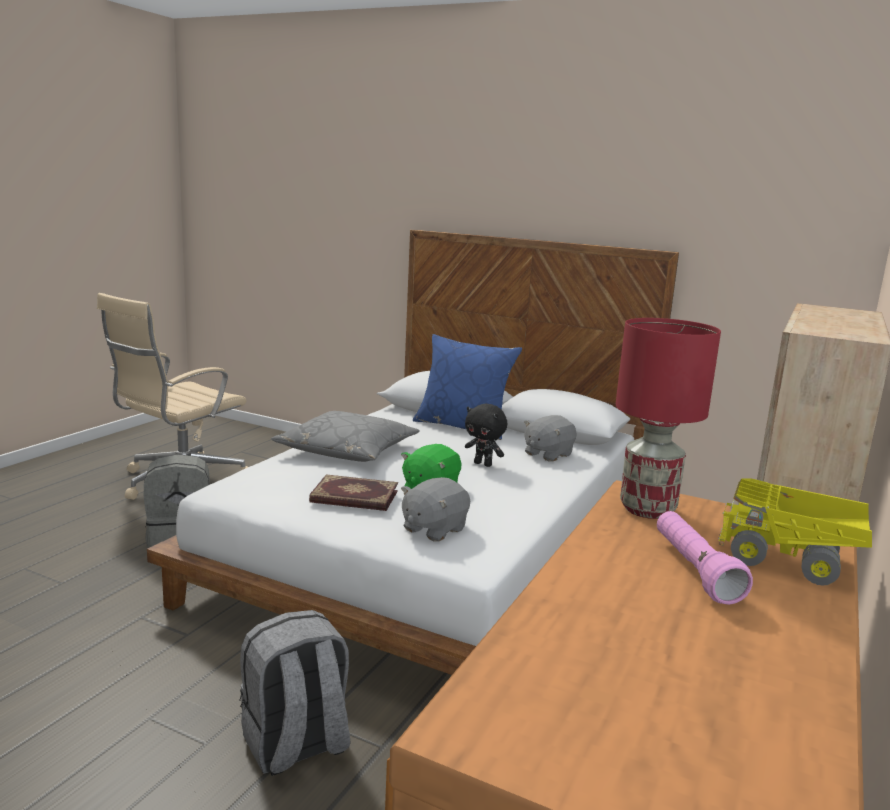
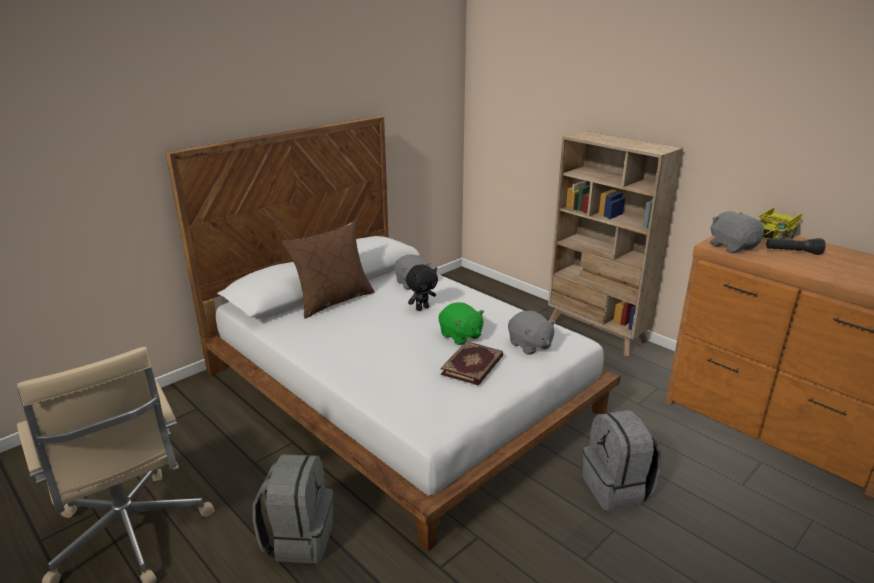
camera: 70 degrees left, 10 degrees up
(347, 450) = (365, 357): grey pillow -> none
(463, 426) = (333, 300): blue pillow -> brown pillow
(646, 509) = (732, 247): red table lamp -> grey plush toy
(694, 571) = (792, 252): pink flashlight -> black flashlight

